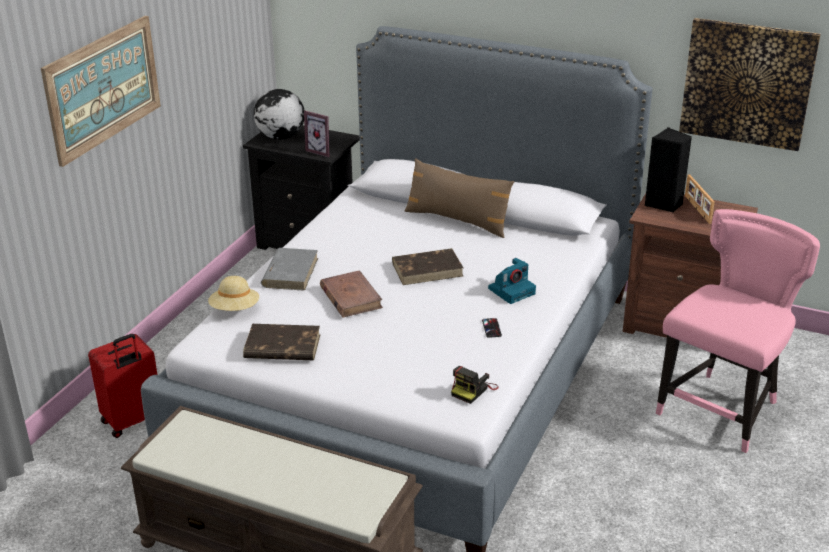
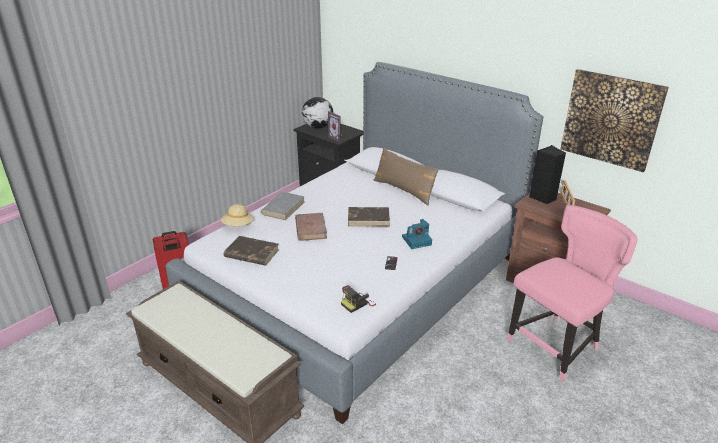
camera: 15 degrees right, 0 degrees up
(103, 88) = (183, 78): picture -> none

